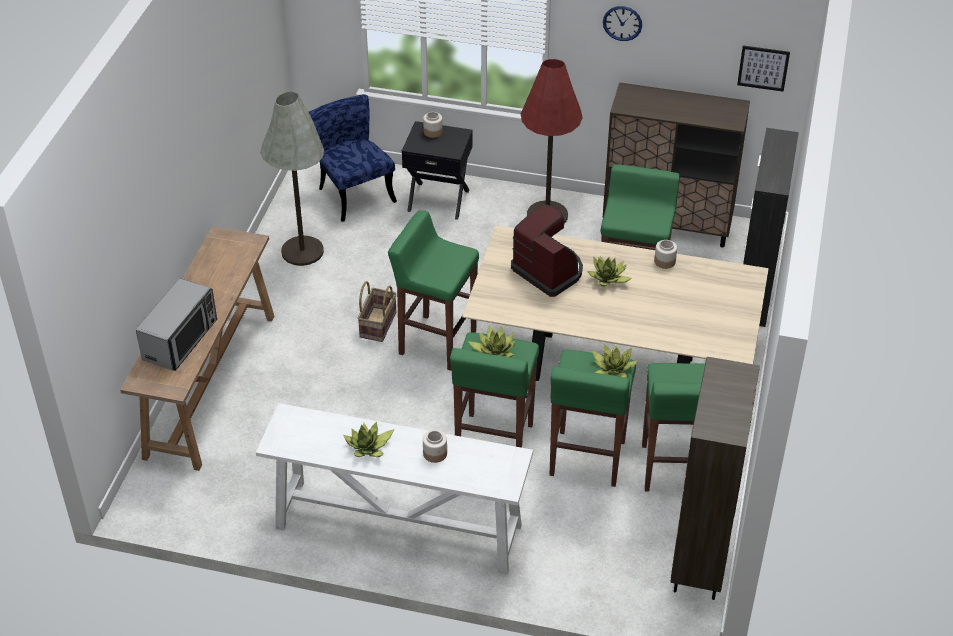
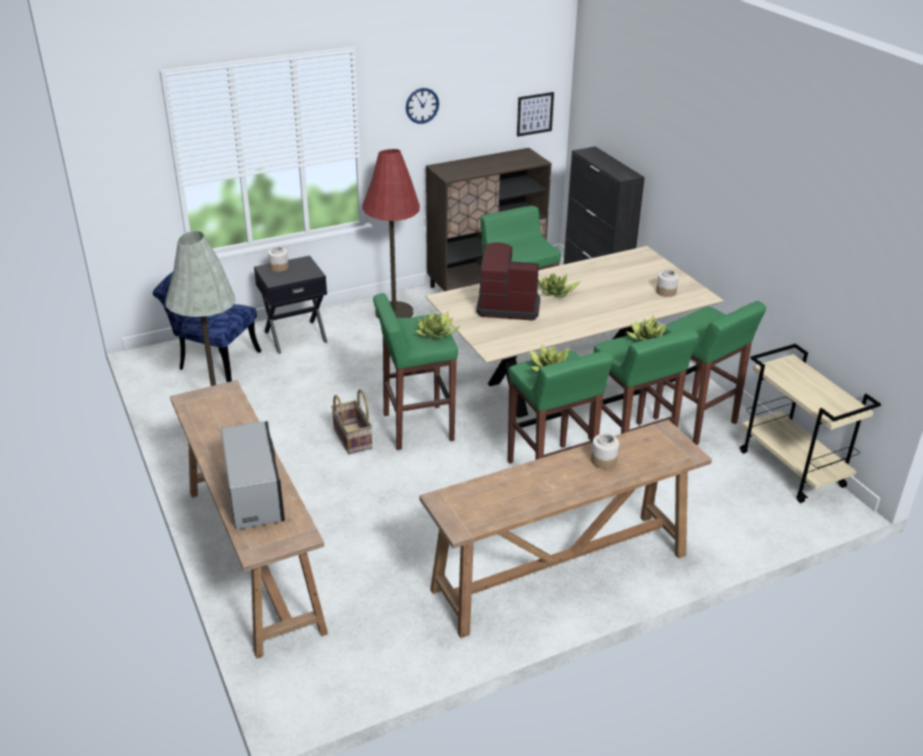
camera: 40 degrees left, 10 degrees down
(368, 447) = (545, 485): potted plant -> potted plant (436, 333)
(397, 526) = (559, 573): white console table -> brown console table
(665, 261) = (578, 268): jar -> jar (666, 292)
(701, 563) = (792, 469): brown bookcase -> beige cart

